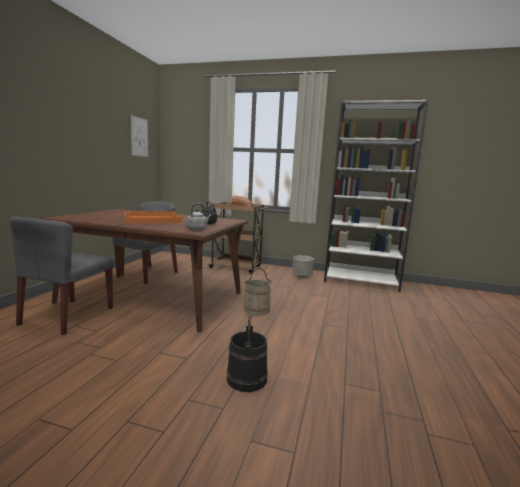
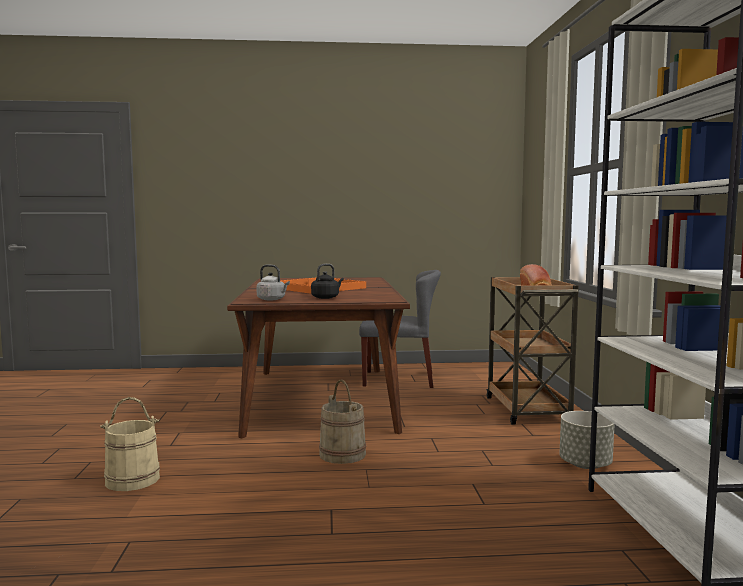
camera: 70 degrees right, 5 degrees down
(67, 316) = (239, 385): grey chair -> none
(139, 137) = (466, 171): picture -> none
(246, 378) = (132, 479): black bucket -> beige bucket

